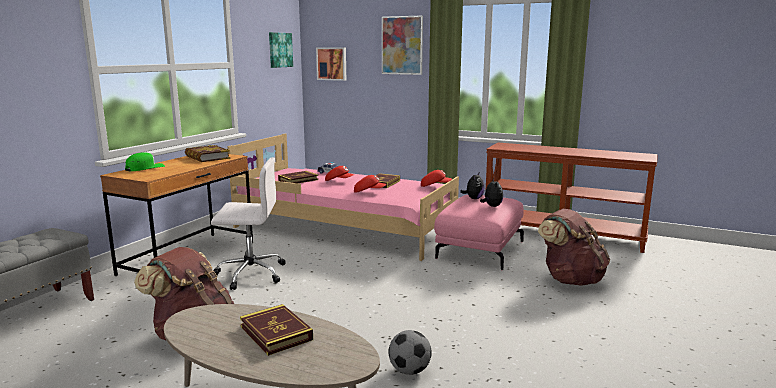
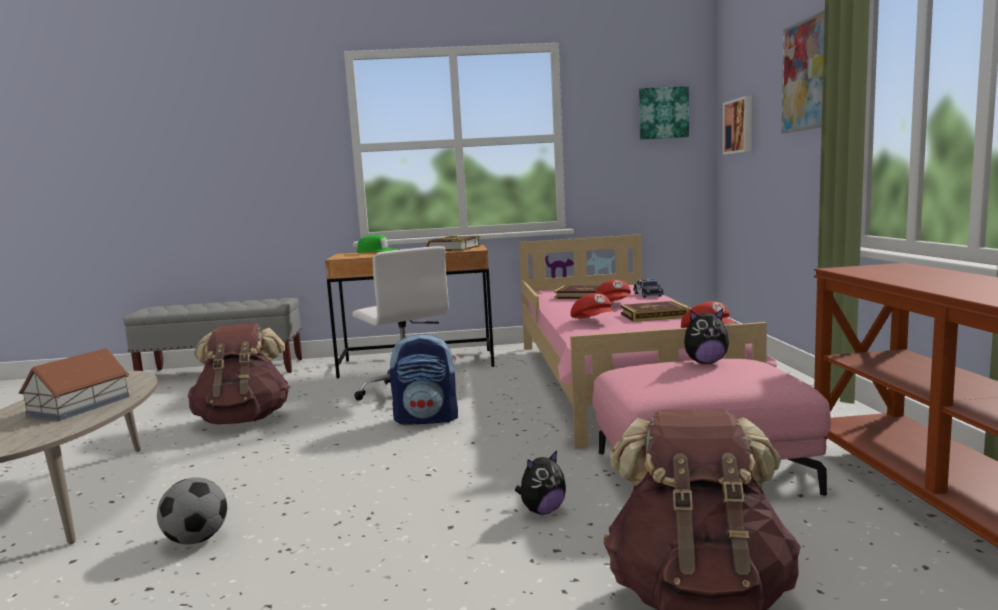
camera: 60 degrees right, 5 degrees down
(276, 333) = (78, 406): book -> toy house
(316, 279) = (427, 419): none -> backpack
(491, 206) = (688, 380): plush toy -> plush toy (542, 510)

